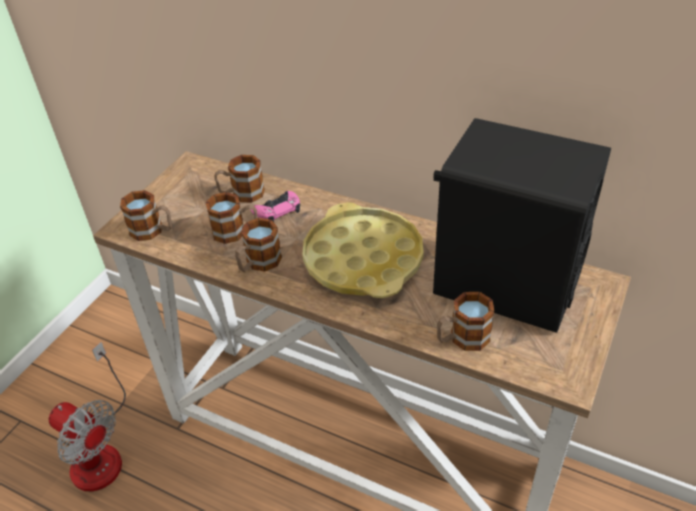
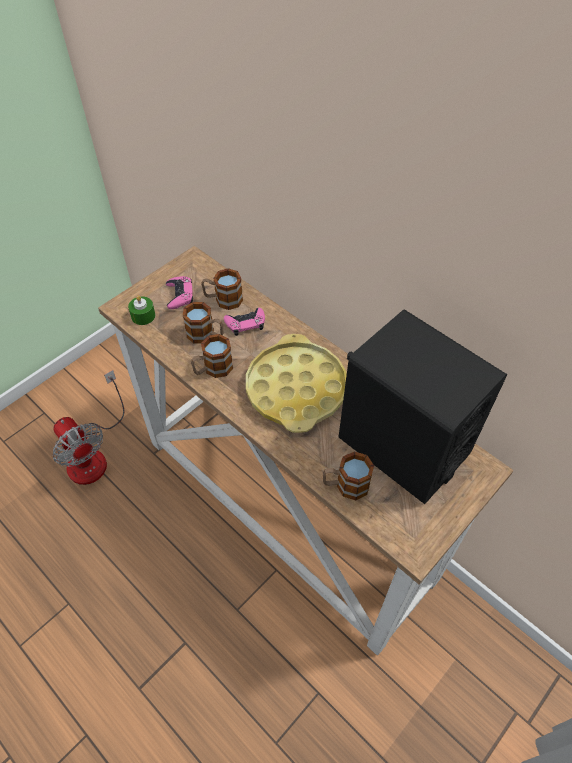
camera: 15 degrees right, 10 degrees up
(153, 231) = (143, 316): mug -> green candle
(189, 201) = (180, 295): none -> pink game controller

